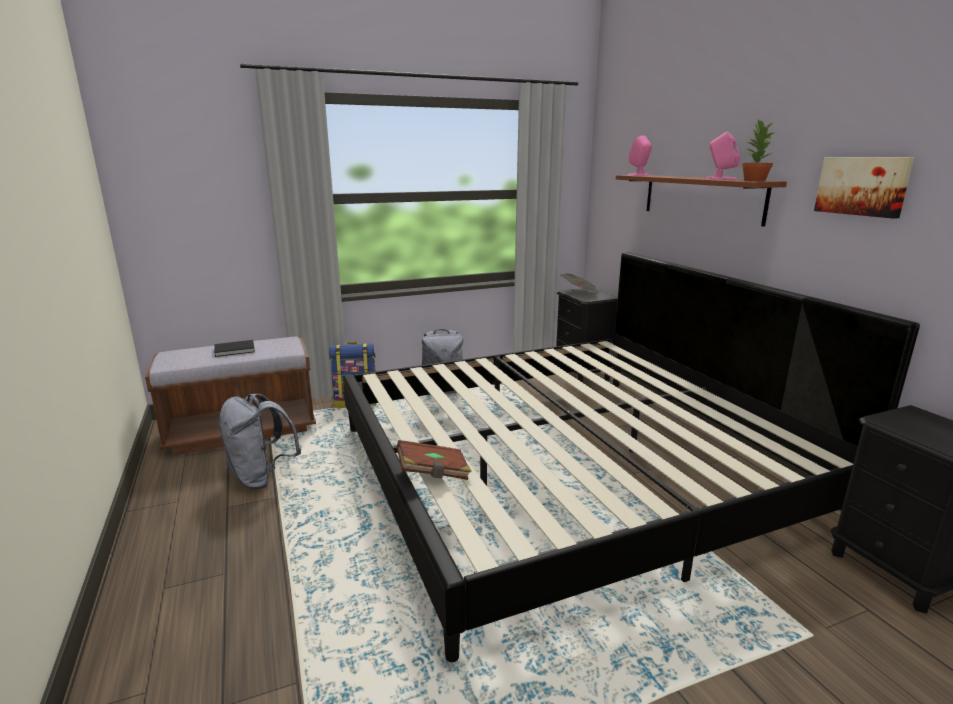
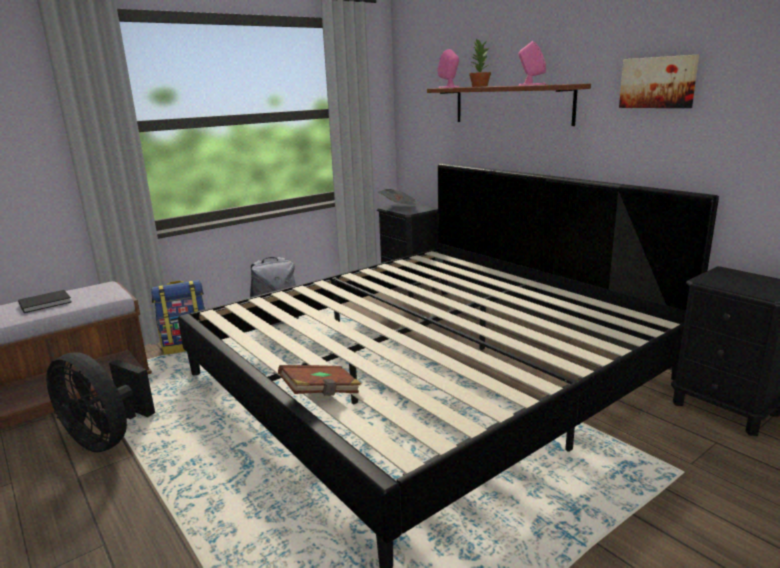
camera: 15 degrees left, 0 degrees up
(261, 477) = (106, 438): grey backpack -> black fan
(753, 180) = (563, 84): potted plant -> potted plant (479, 86)

